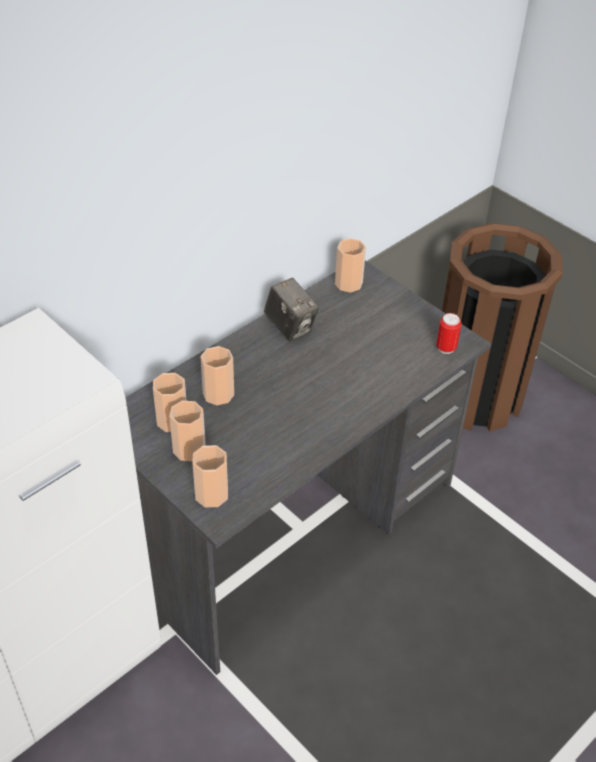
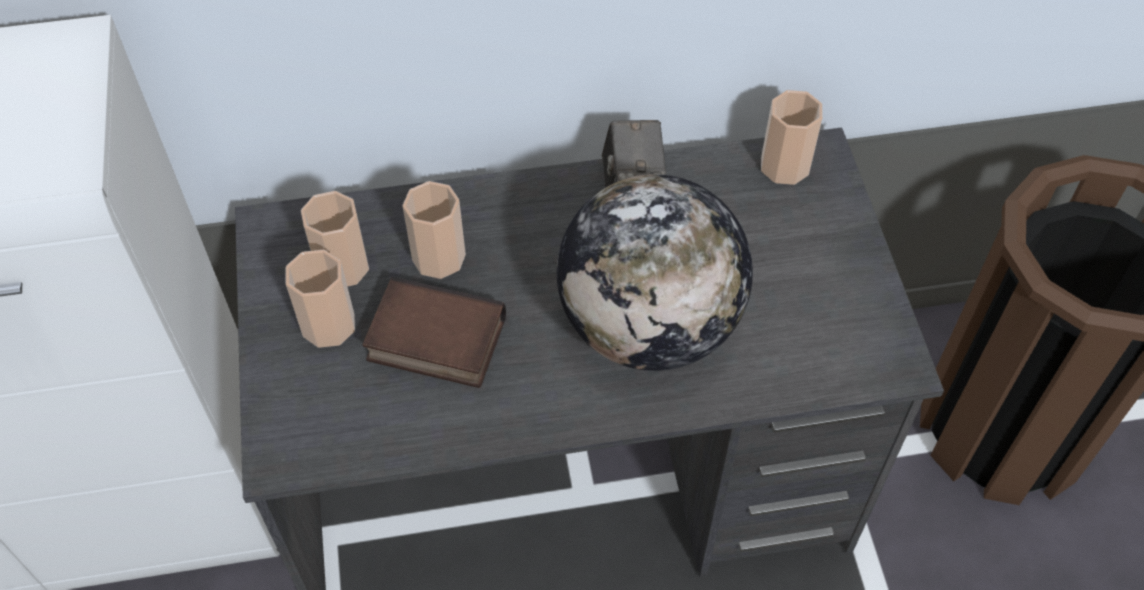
camera: 35 degrees right, 10 degrees up
(211, 494) = (300, 415): cup -> none
(249, 431) = (433, 342): none -> book
(346, 376) = (649, 326): none -> globe
(446, 348) = (855, 359): can -> none

